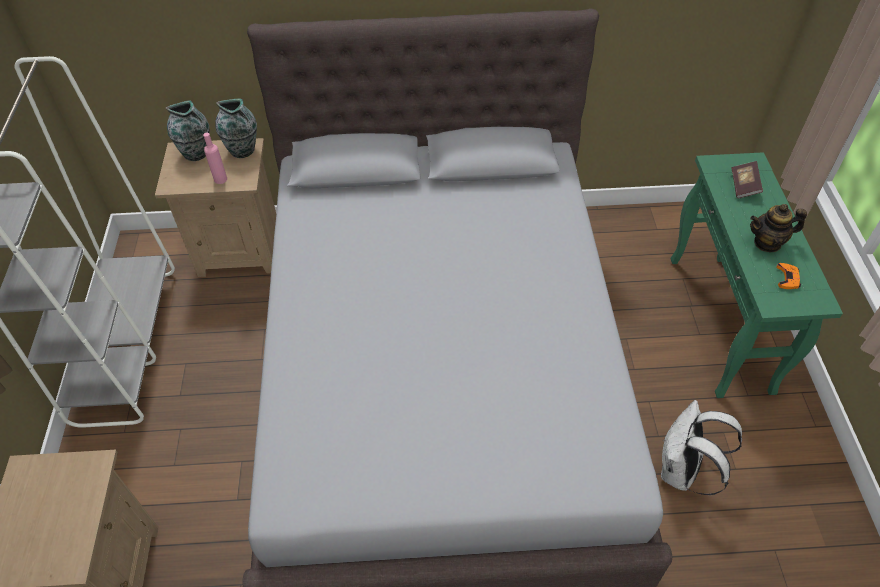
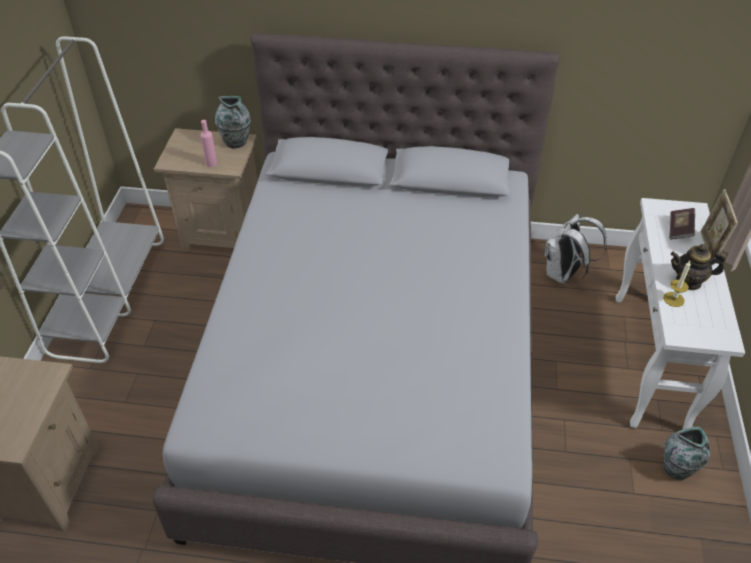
camera: 10 degrees right, 5 degrees down
(197, 153) = (197, 139): vase -> vase (677, 468)
(681, 472) = (580, 487): white backpack -> white backpack (563, 274)
(720, 324) = (650, 362): green console table -> white console table
(757, 265) = (673, 299): none -> candle
(778, 203) = (709, 248): none -> picture frame
(787, 278) = (699, 314): orange game controller -> none

